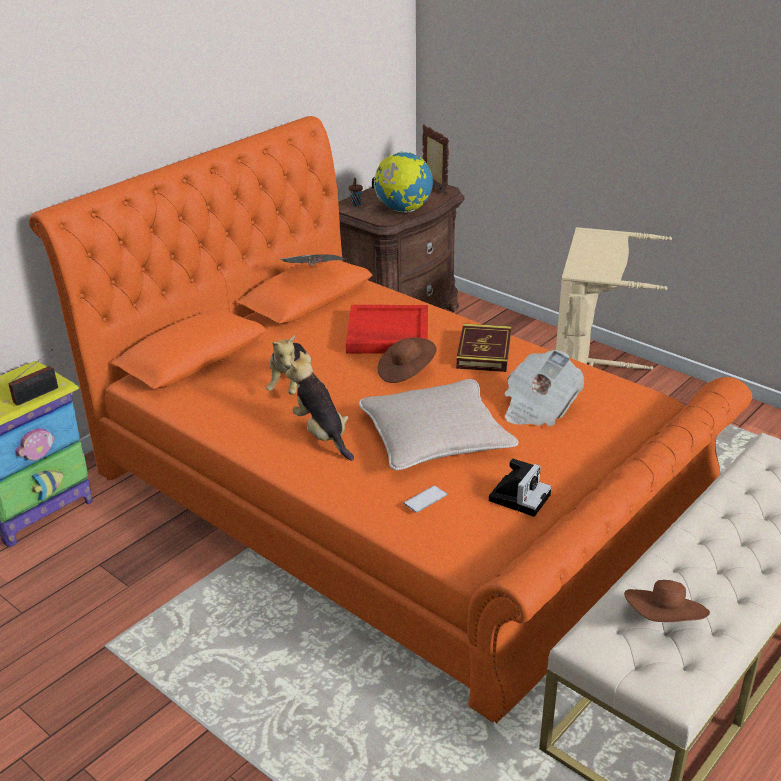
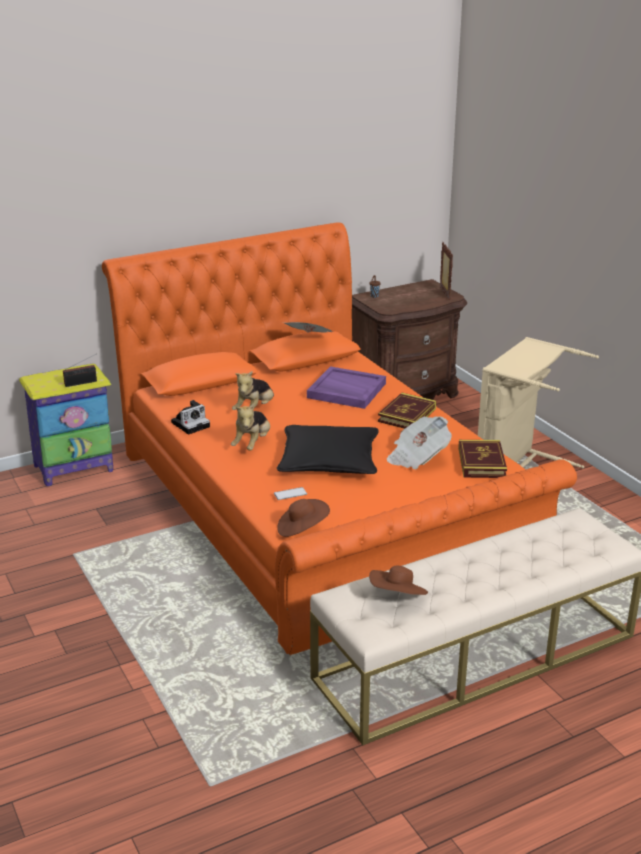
camera: 20 degrees right, 5 degrees down
(322, 434) = (252, 444): plush toy -> plush toy turned 150 degrees counterclockwise
(387, 333) = (346, 391): red tray -> purple tray
(403, 210) = (406, 306): globe -> none
(406, 372) = (339, 417): brown hat -> brown hat (302, 529)
(435, 435) = (329, 459): beige pillow -> black pillow
(519, 496) = (357, 506): camera -> camera (191, 424)
(617, 398) = (481, 462): none -> book

